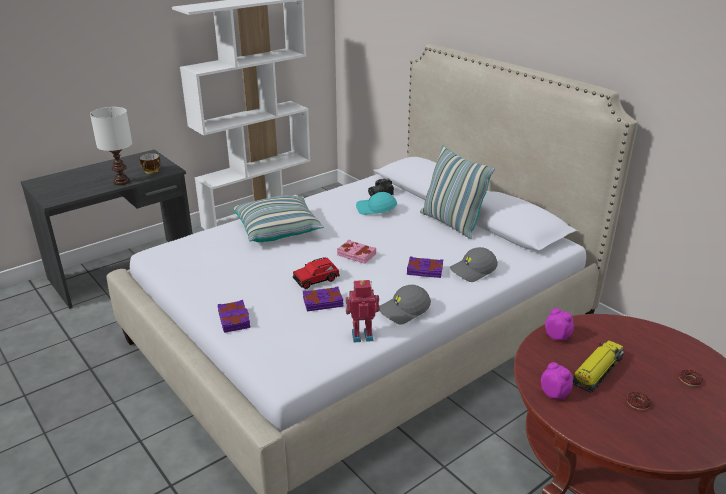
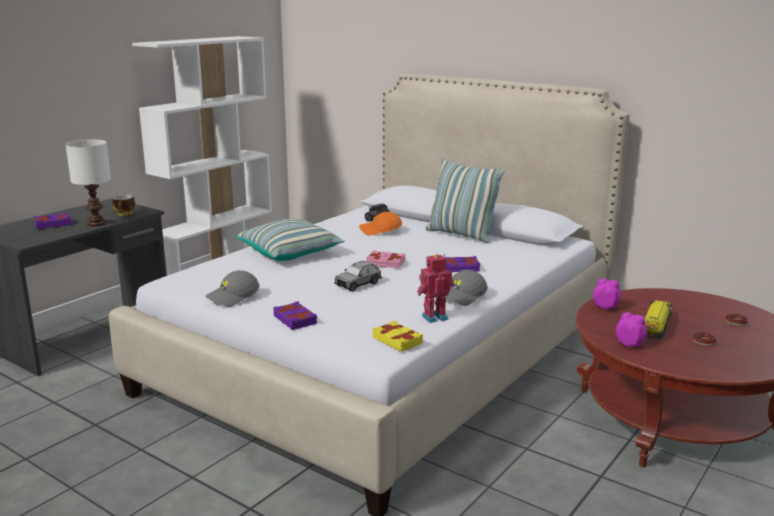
camera: 15 degrees left, 10 degrees down
(310, 362) = (398, 340): none -> yellow book
(316, 280) = (358, 284): red toy car -> grey toy car
(322, 302) = (377, 299): purple book -> purple book (53, 224)
(376, 210) = (380, 231): turquoise cap -> orange cap
(473, 271) = (506, 264): grey cap -> grey cap (233, 297)

